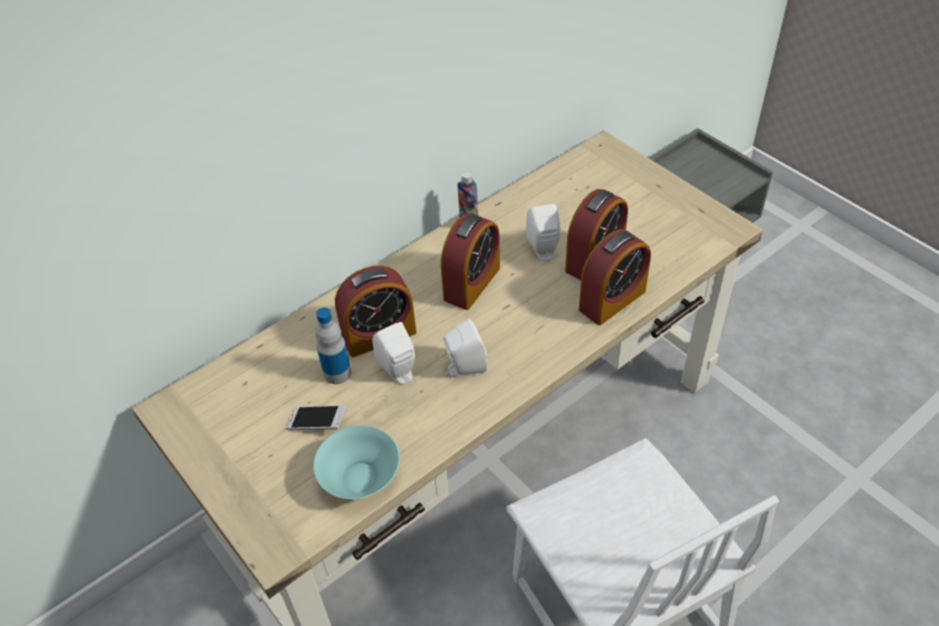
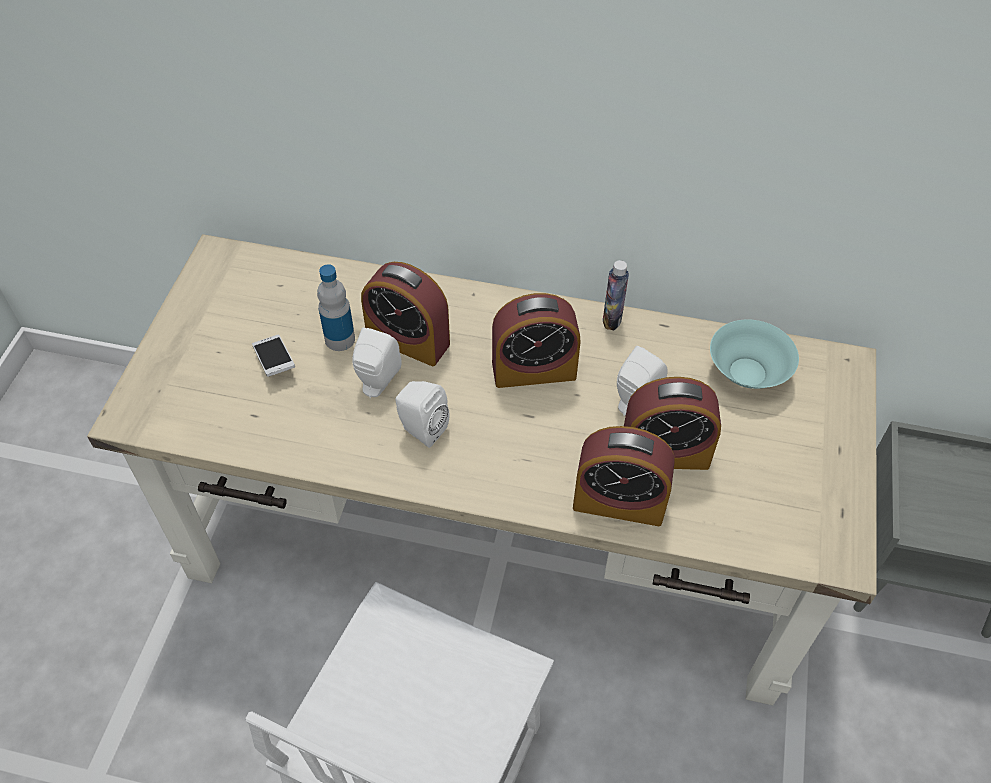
camera: 50 degrees right, 5 degrees up
(361, 478) = (238, 430): turquoise bowl -> turquoise bowl (747, 373)

